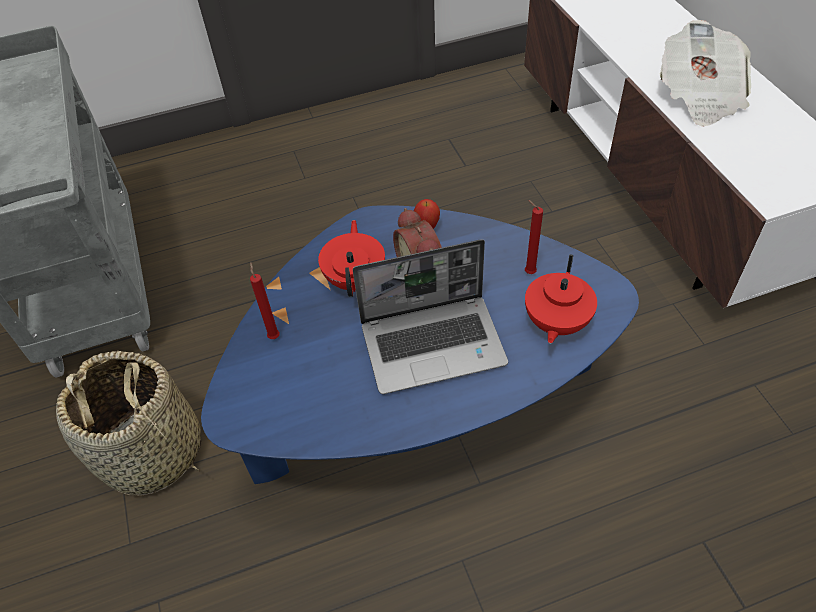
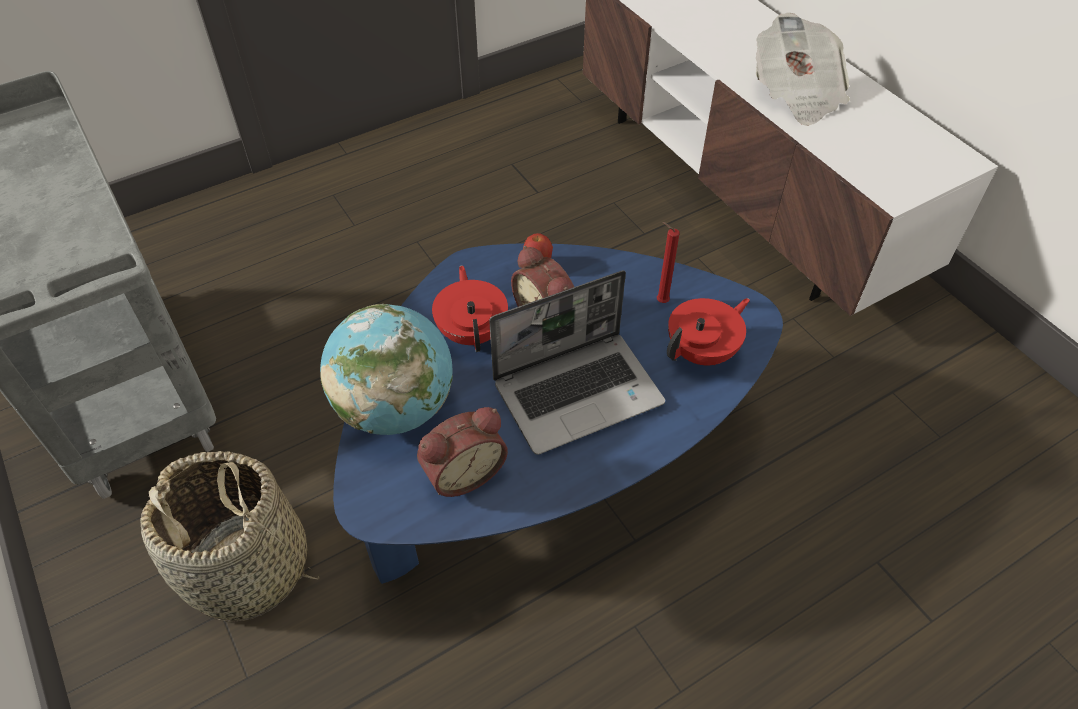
camera: 15 degrees left, 0 degrees up
(274, 335) = (395, 407): red candle -> globe
(315, 399) = (462, 472): none -> alarm clock
(555, 323) = (702, 352): red teapot -> red teapot turned 135 degrees counterclockwise

